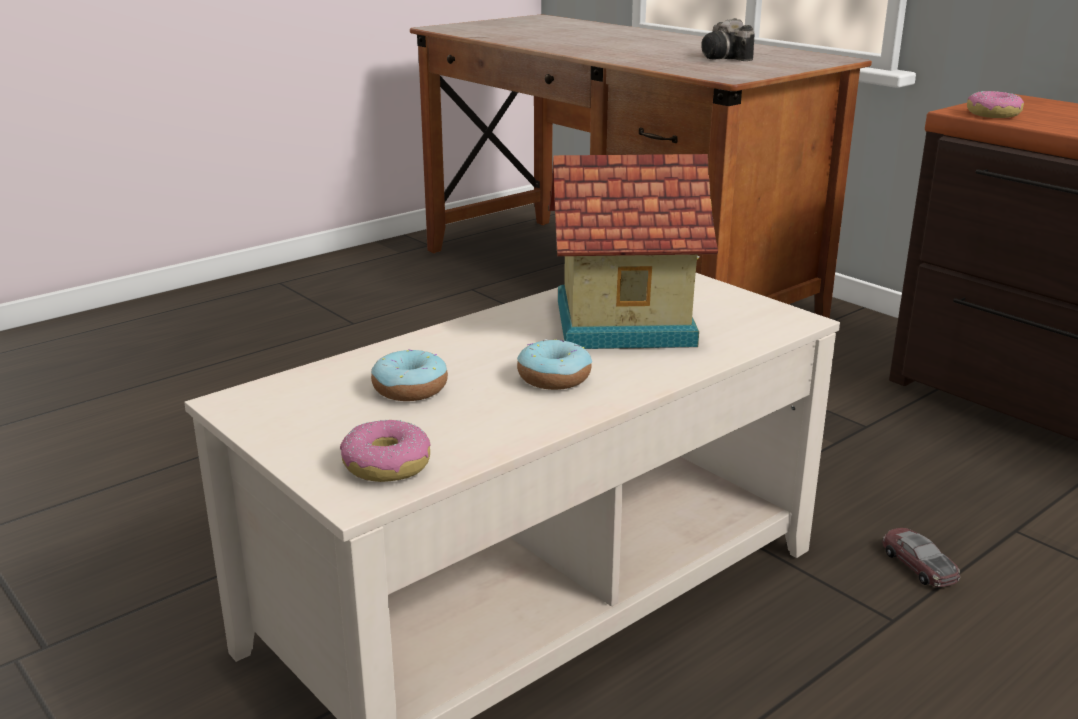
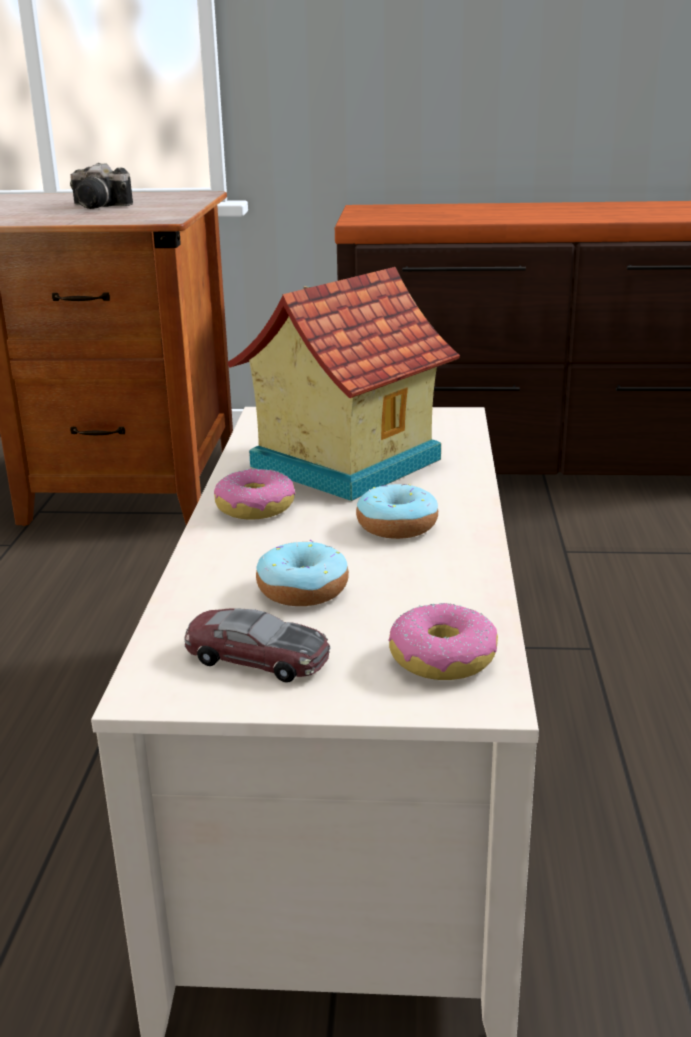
camera: 45 degrees left, 0 degrees up
(918, 565) = (550, 603): toy car -> toy car (257, 657)
(992, 115) = (385, 219): donut -> donut (255, 508)

